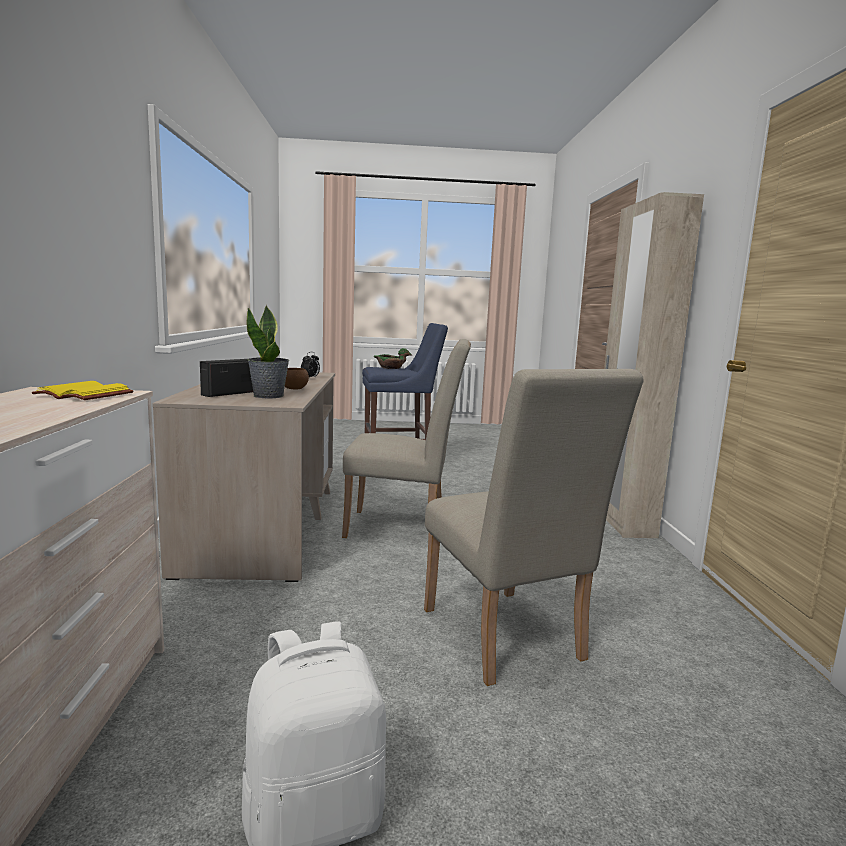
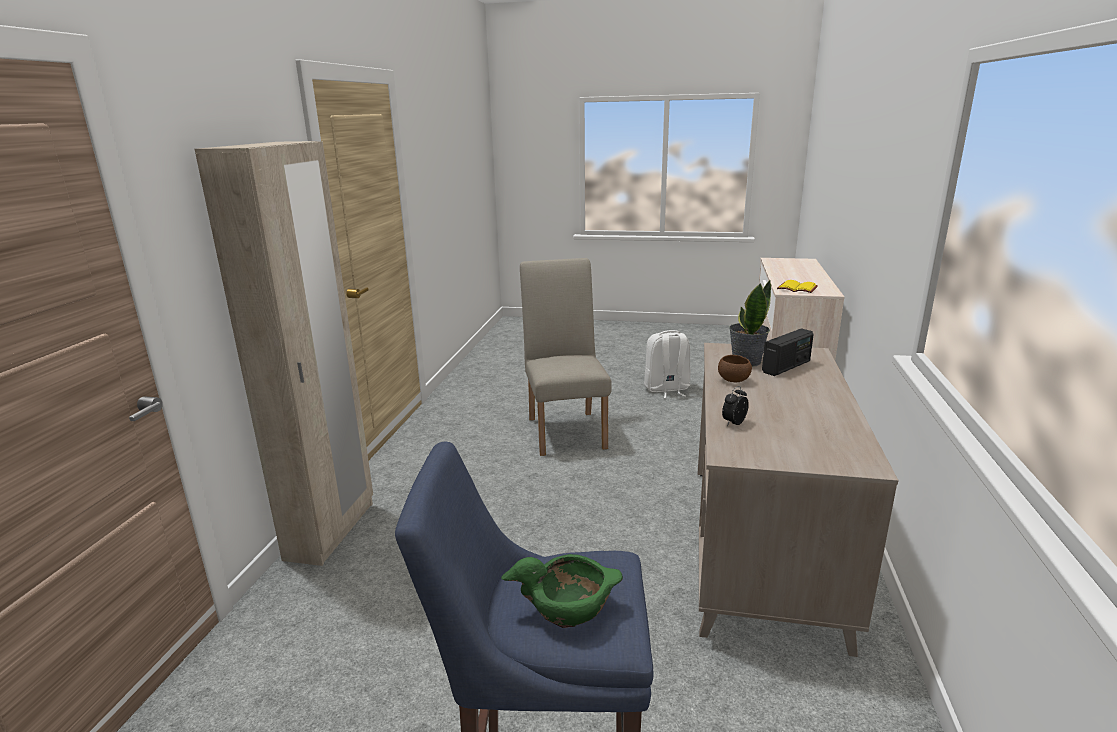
camera: 165 degrees left, 10 degrees up
(405, 528) = (598, 536): beige chair -> none

